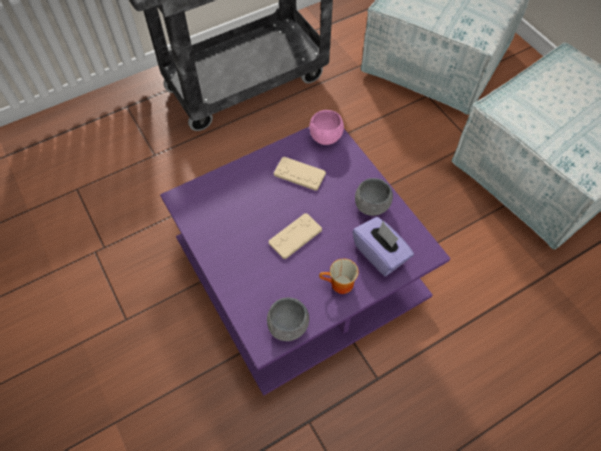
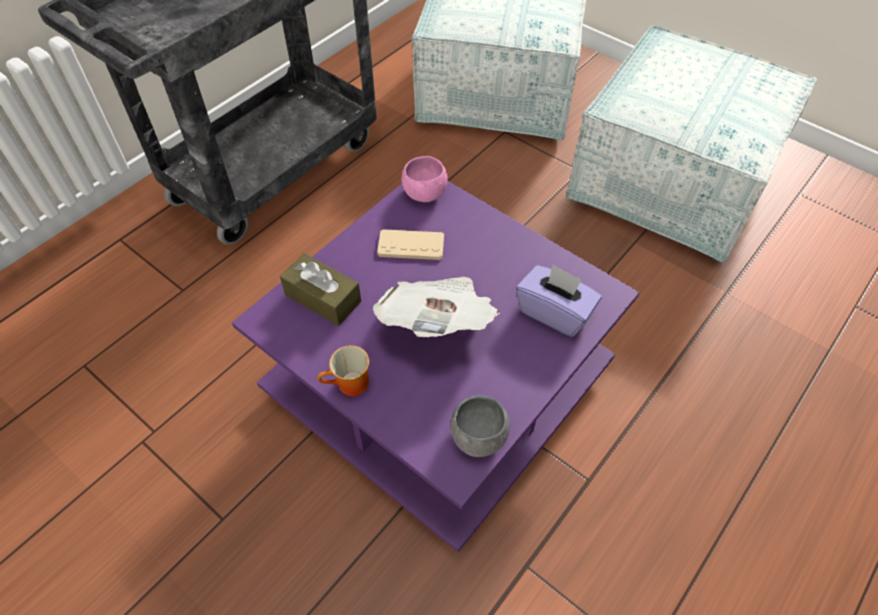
camera: 20 degrees left, 5 degrees down
(225, 195) = (323, 298): none -> brown tissue box
(295, 236) = (438, 322): beige game controller -> newspaper
(339, 285) = (521, 365): mug -> mug (350, 386)
(372, 205) = (518, 258): grey bowl -> none

